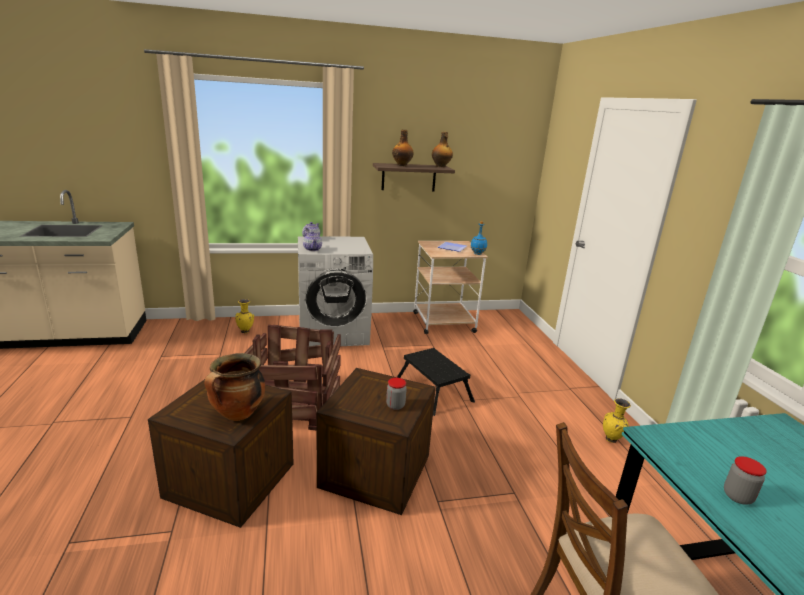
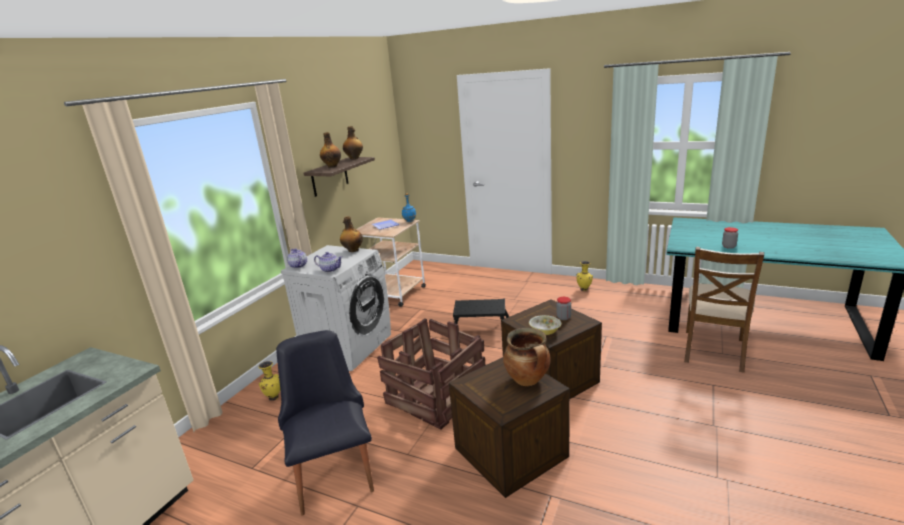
camera: 50 degrees left, 0 degrees up
(170, 389) = (334, 469): none -> black chair
(350, 400) = (545, 332): none -> bowl
(361, 246) = (353, 250): none -> bottle

